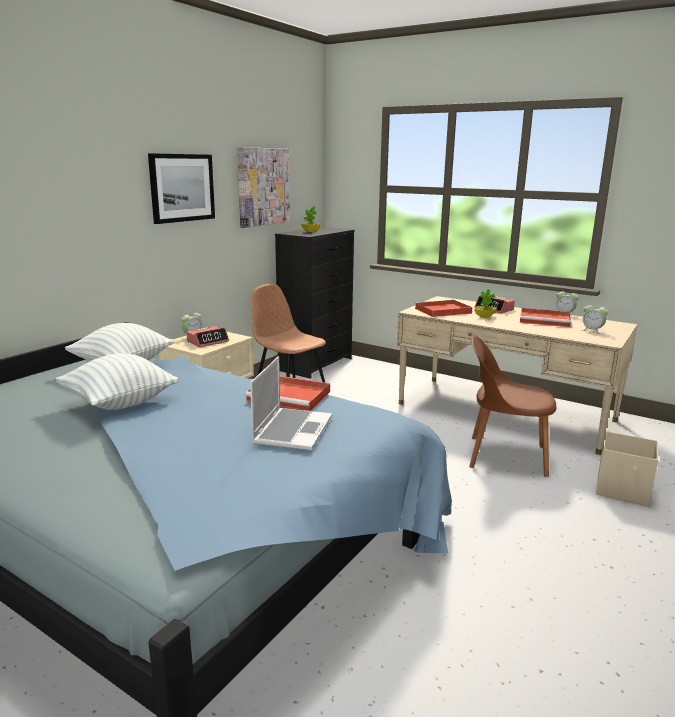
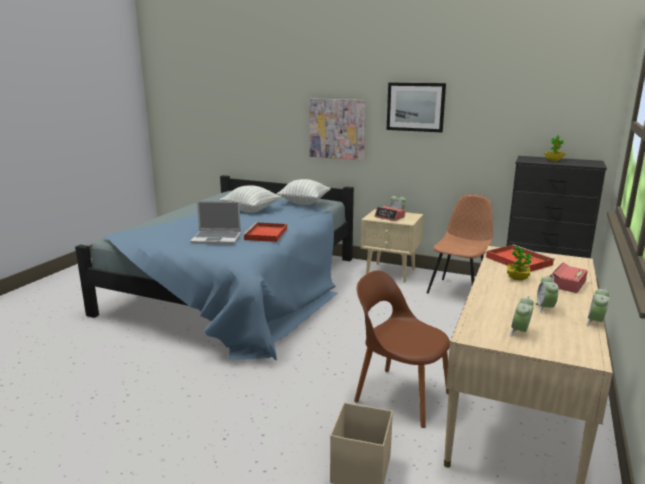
camera: 80 degrees right, 0 degrees up
(263, 187) = (511, 112): picture -> picture (337, 129)
(504, 456) = (400, 395): brown chair -> brown chair turned 60 degrees counterclockwise
(545, 320) = (545, 308): red tray -> alarm clock

